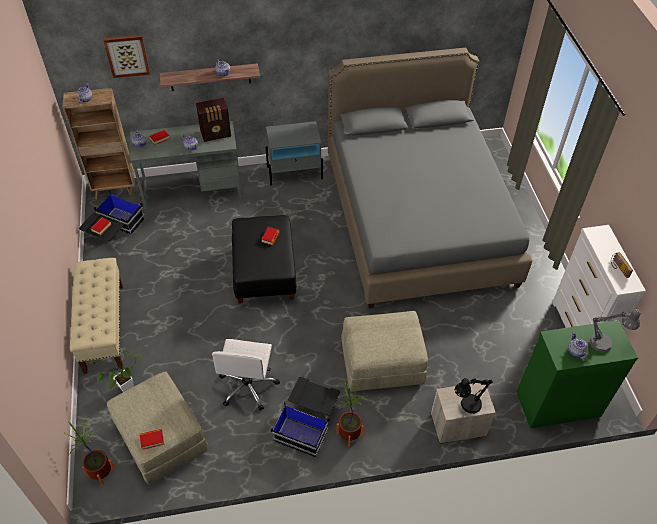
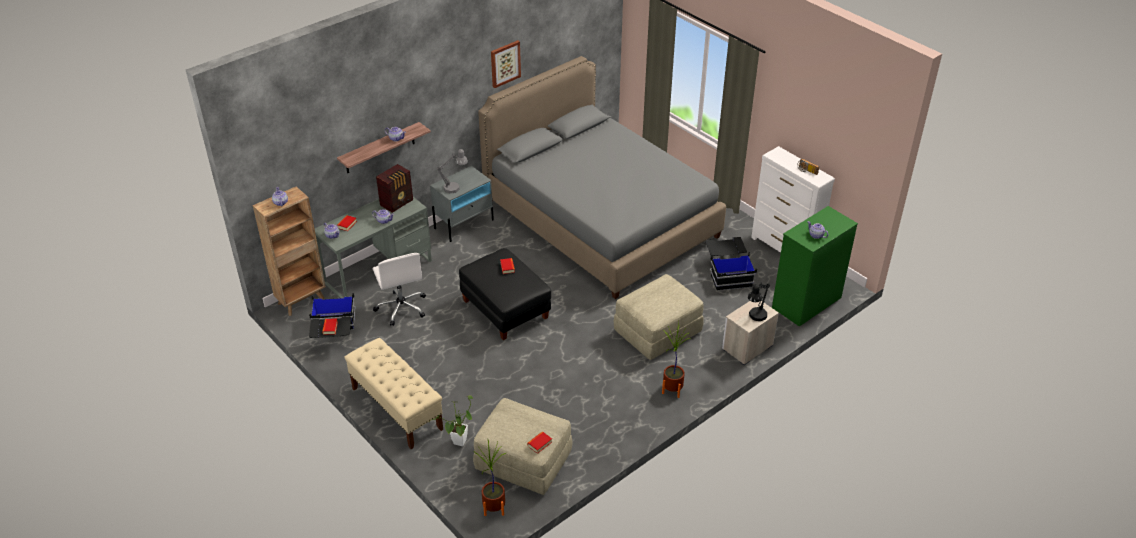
camera: 30 degrees left, 10 degrees down
(127, 55) = (308, 147): picture -> picture (505, 63)
(248, 386) = (564, 394): white office chair -> white office chair (401, 307)
(307, 423) = (634, 397): black storage box -> black storage box (727, 272)
(605, 343) = (831, 223): grey table lamp -> grey table lamp (455, 187)

